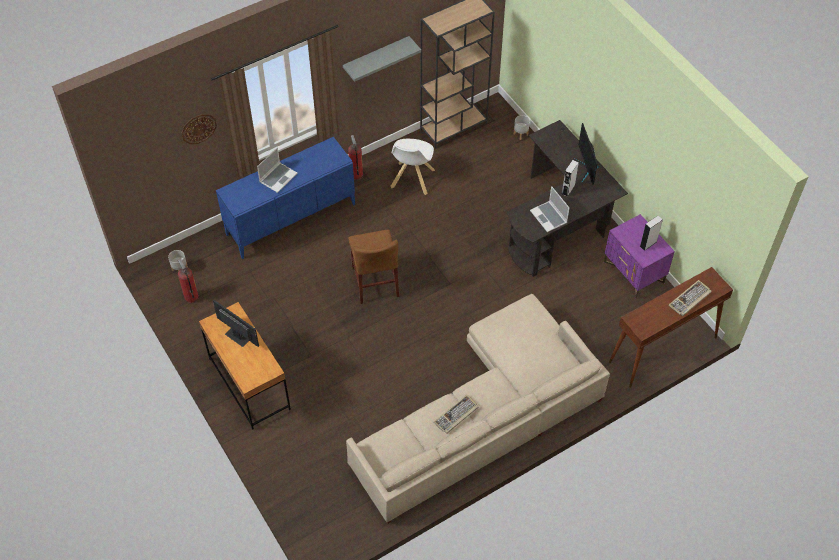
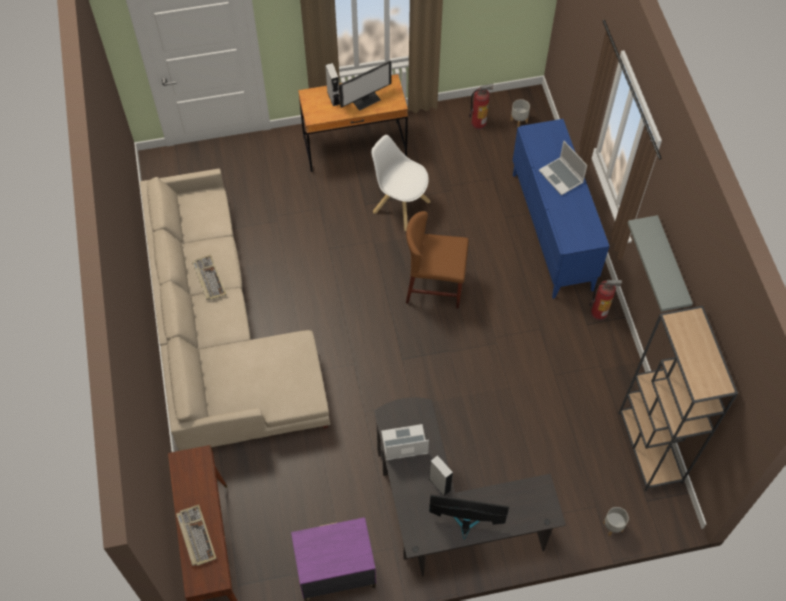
camera: 110 degrees right, 5 degrees up
(198, 128) = (595, 59): wall clock -> none
(412, 179) = (573, 369): white chair -> white chair (400, 205)
(648, 244) = (324, 555): grey speaker -> grey speaker (333, 98)

